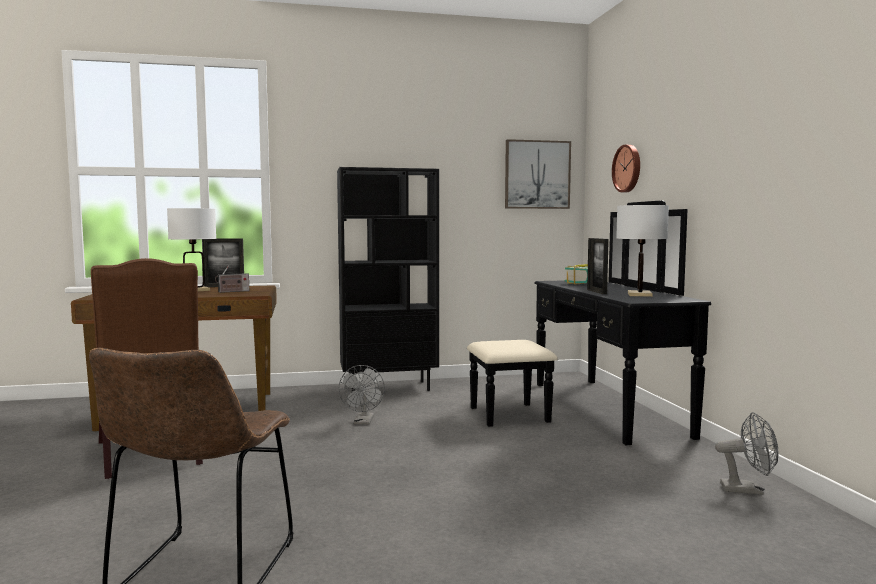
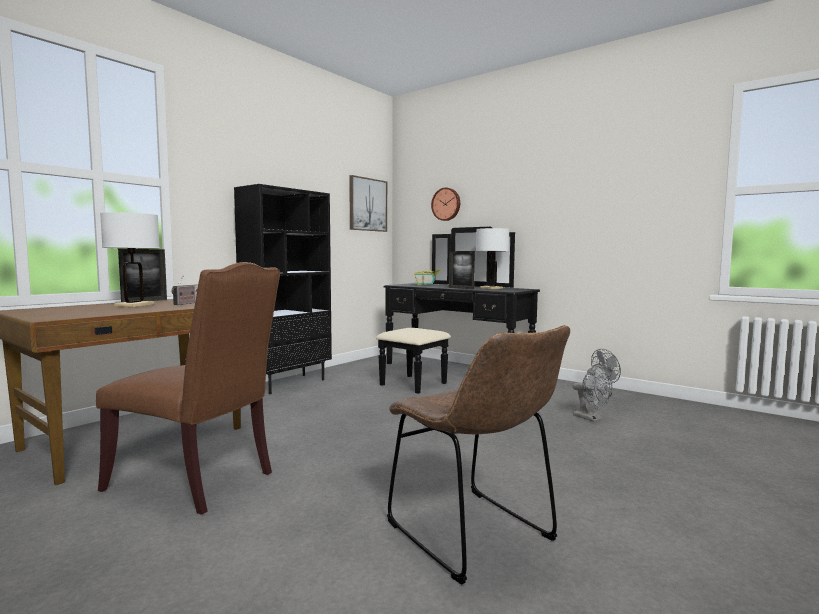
camera: 40 degrees left, 0 degrees up
(363, 422) = (328, 410): grey fan -> grey fan (591, 418)

